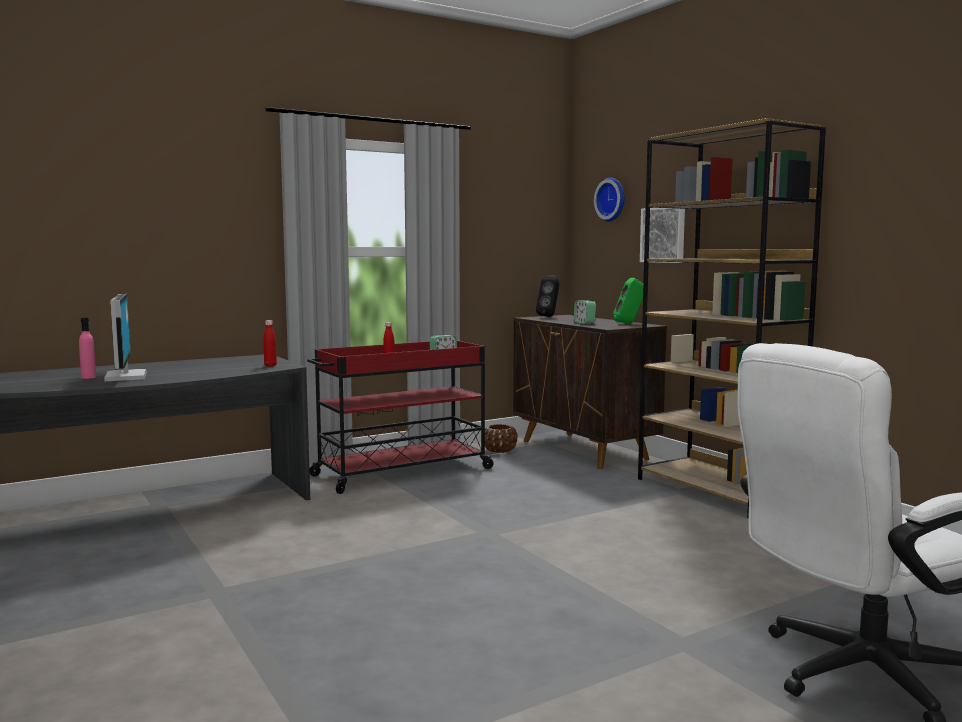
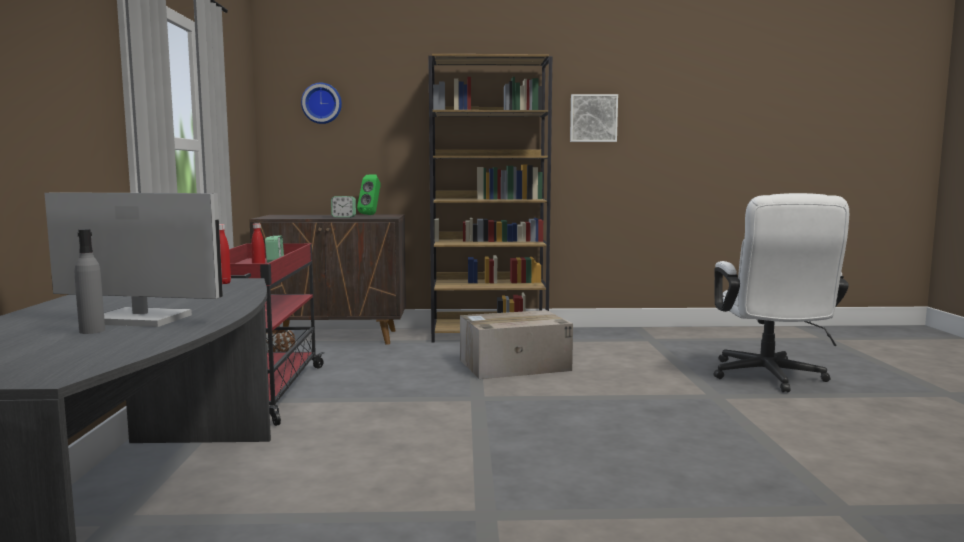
camera: 60 degrees left, 0 degrees up
(88, 377) = (92, 331): pink bottle -> grey bottle
(549, 316) = (273, 216): black speaker -> none
(619, 524) = (513, 365): none -> cardboard box
(664, 235) = (390, 137): picture -> picture (593, 118)

